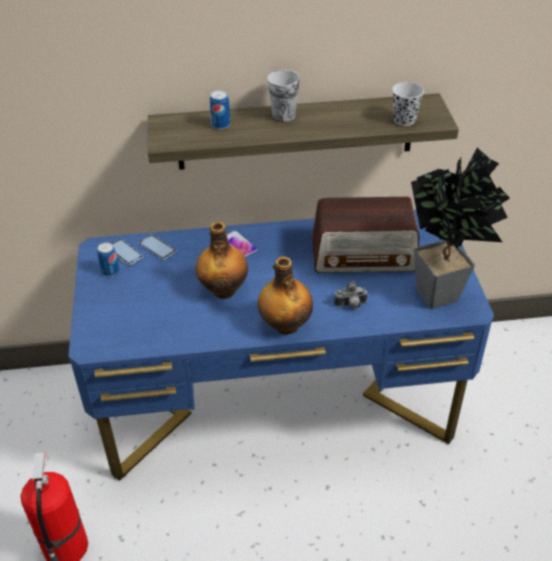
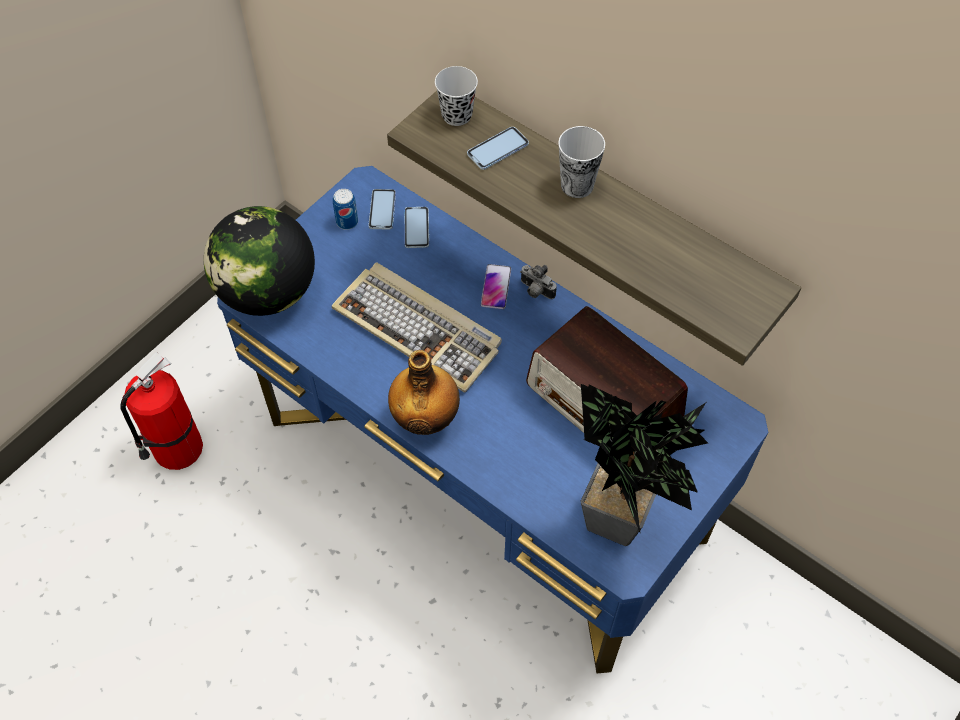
camera: 45 degrees right, 15 degrees up
(106, 336) = (268, 292): none -> globe
(221, 125) = (498, 149): can -> phone
(224, 289) = (419, 329): bottle -> keyboard
(351, 306) = (512, 453): camera -> camera (535, 291)
(404, 120) = (699, 294): black cup -> black cup (457, 115)

